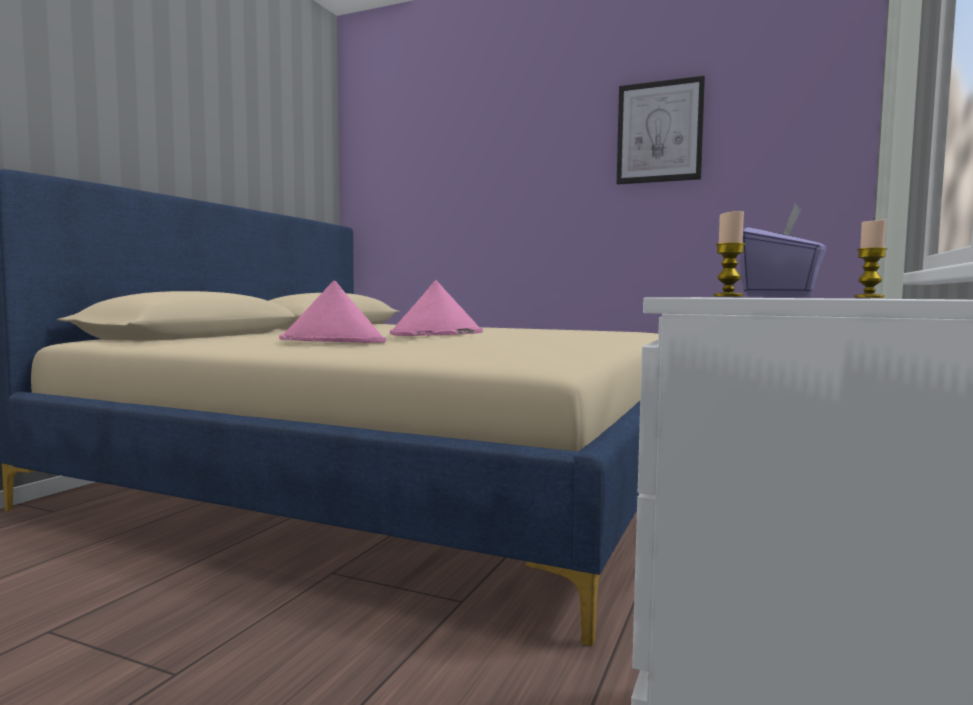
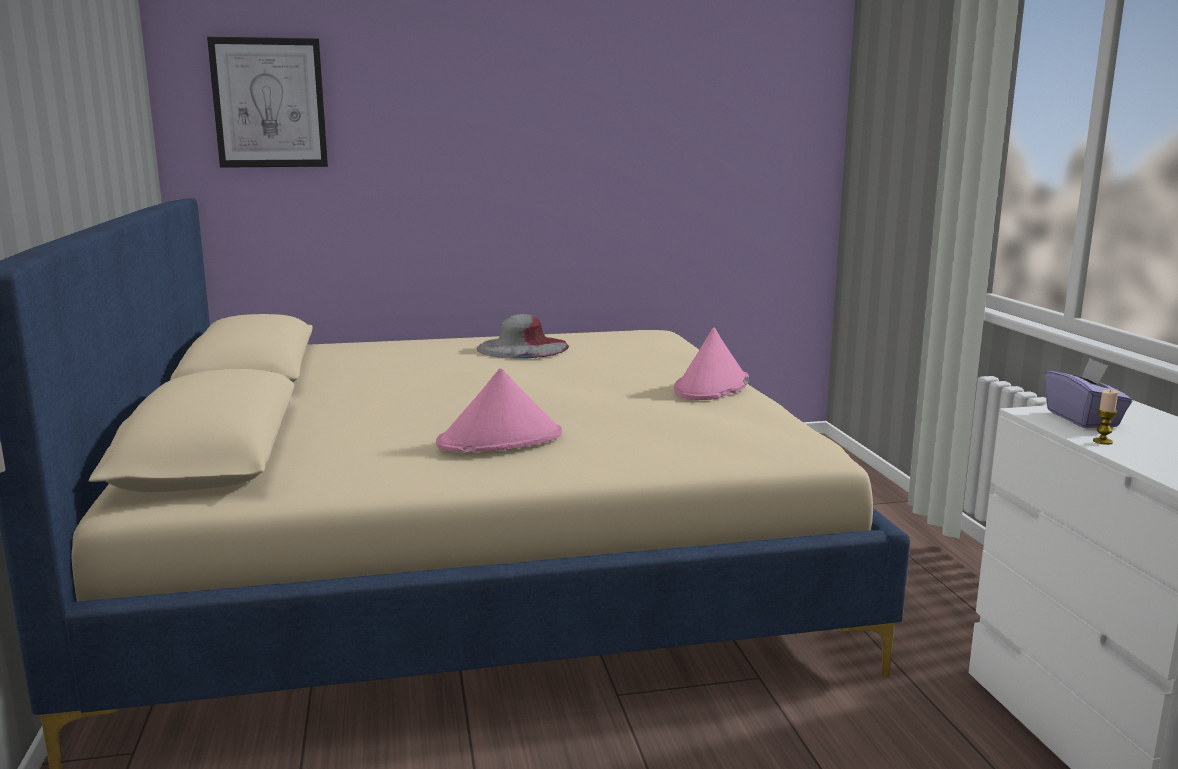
camera: 35 degrees left, 10 degrees up
(436, 334) = (545, 395): pink hat -> pink hat (711, 387)
(513, 328) = (522, 347): none -> grey hat
(659, 132) = (642, 91): picture -> picture (269, 103)
(869, 297) = (1127, 416): candle -> none

